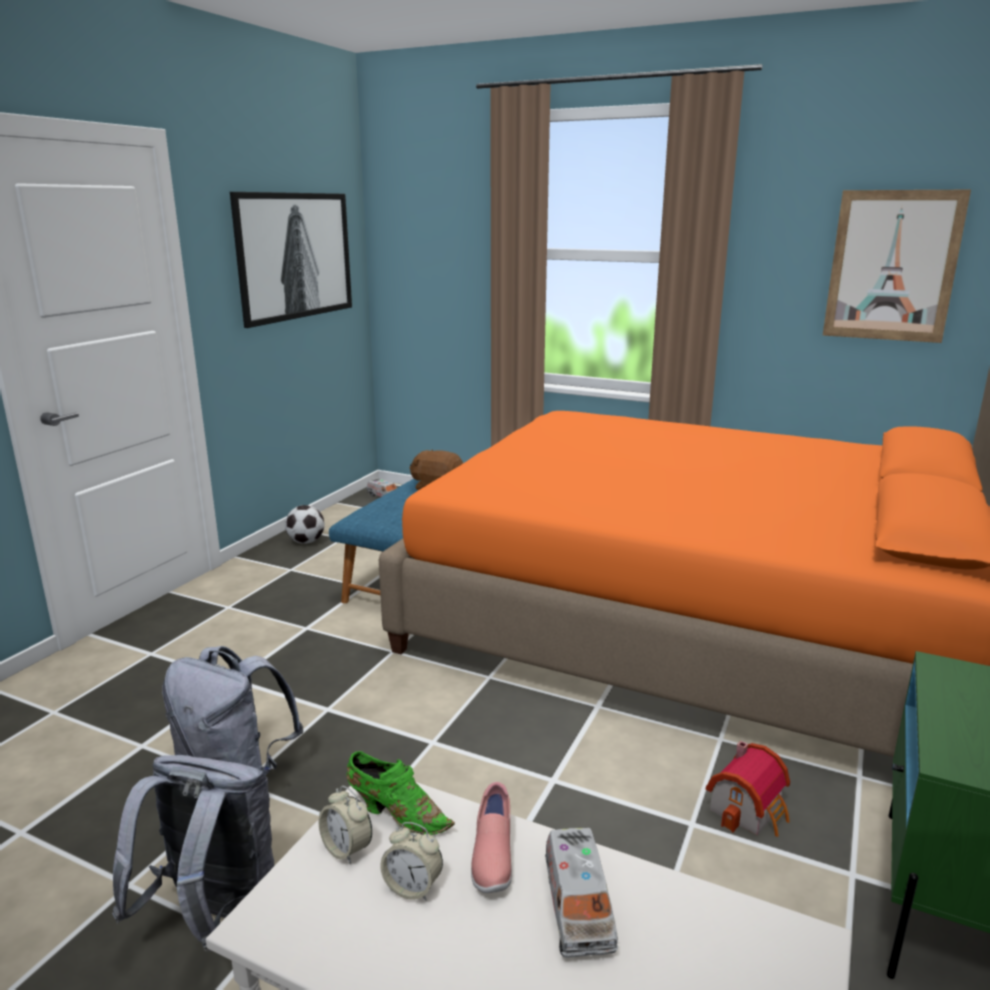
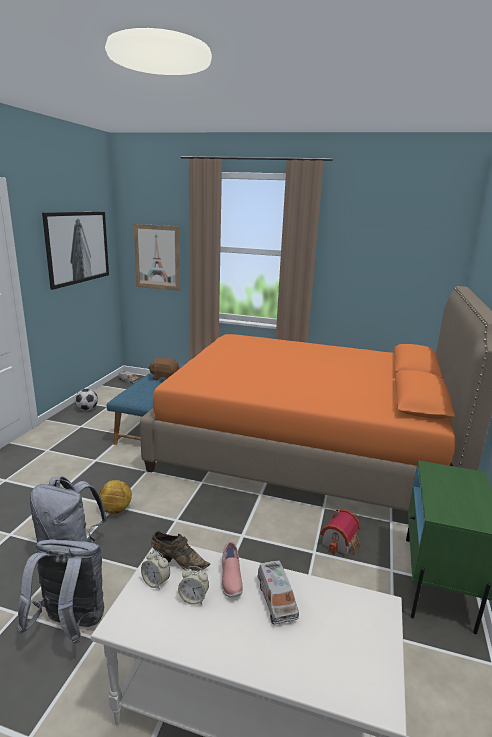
camera: 10 degrees left, 0 degrees up
(327, 716) = (116, 509): none -> football
(396, 813) = (178, 561): green shoe -> brown shoe
(892, 266) = (396, 262): picture -> picture (157, 257)

